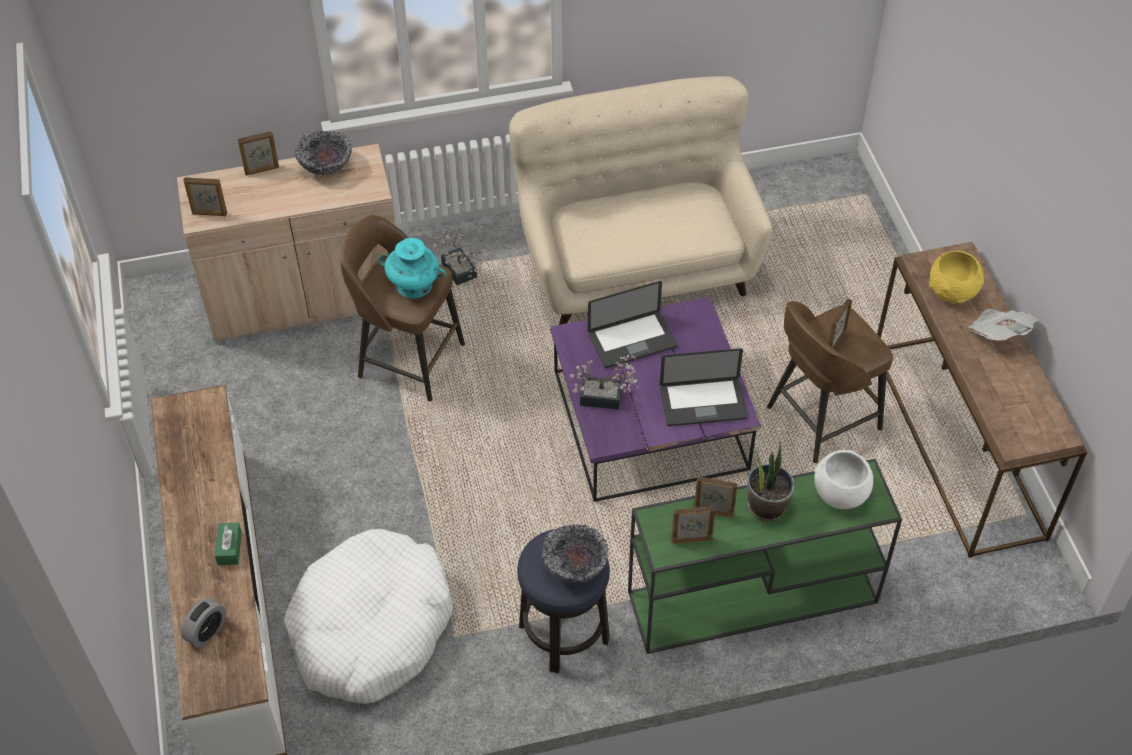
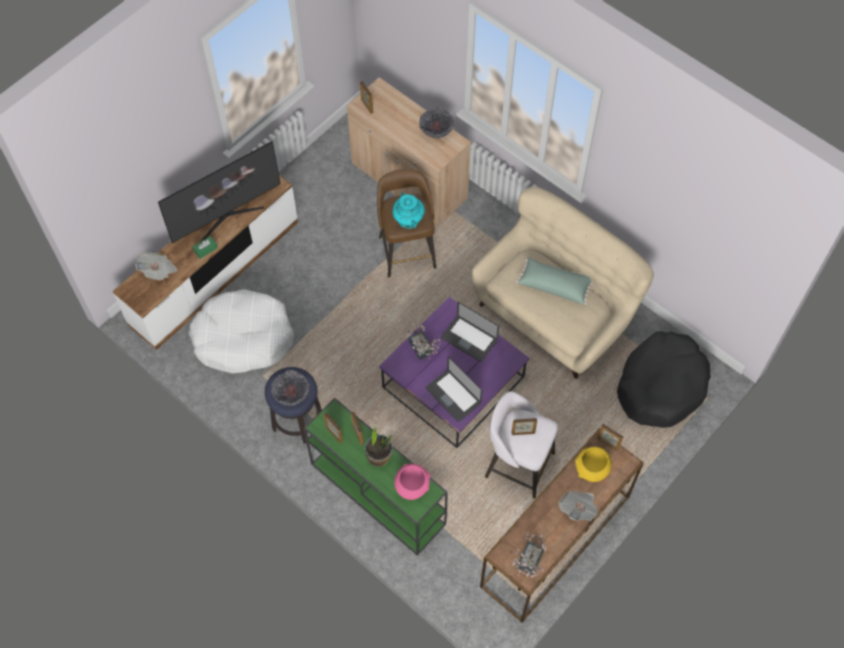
camera: 55 degrees right, 10 degrees up
(199, 491) = (226, 216): none -> television
(207, 631) = (158, 271): alarm clock -> newspaper
(262, 170) = (412, 107): picture frame -> picture frame (607, 444)
(461, 274) = (480, 237): potted plant -> potted plant (528, 562)
(631, 212) = (555, 285): none -> green pillow
(818, 224) = (661, 385): none -> black dog bed
(820, 419) = (517, 464): brown stool -> white stool
(839, 493) = (412, 486): white bowl -> pink bowl

